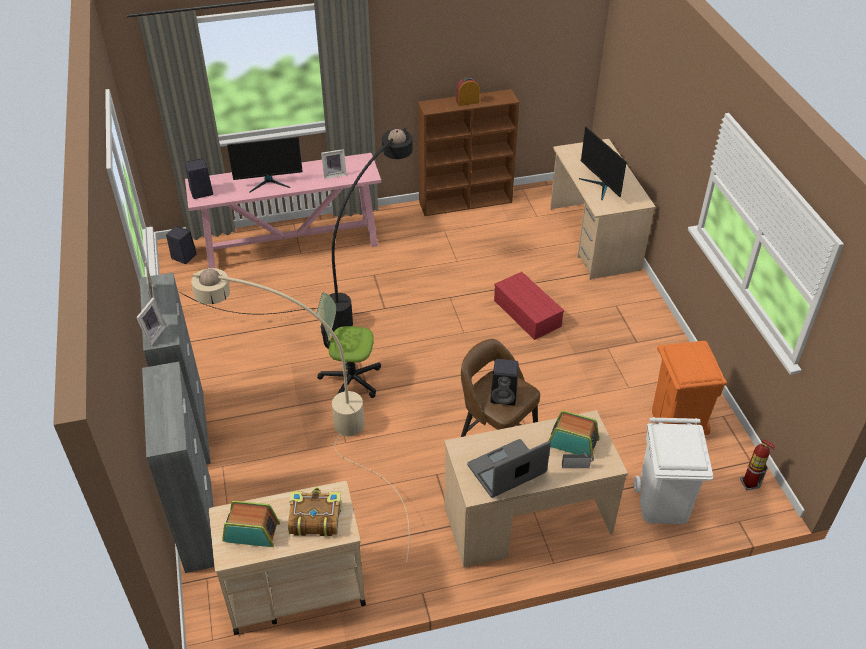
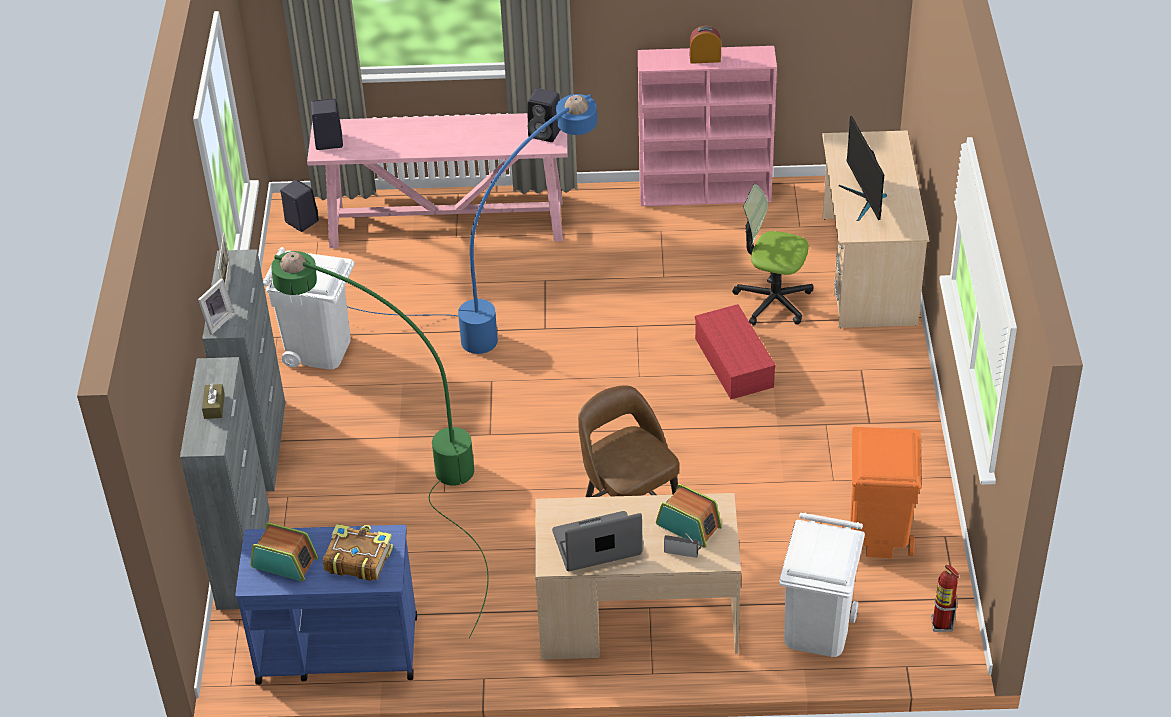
camera: 15 degrees right, 0 degrees up
(167, 407) = (214, 406): none -> brown tissue box
(220, 347) = (319, 349): none -> white trash can
(269, 182) = (419, 139): monitor -> none
(294, 590) = (336, 649): beige cart -> blue cart
(310, 435) = (402, 476): beige floor lamp -> green floor lamp
(334, 174) = (507, 138): picture frame -> none
(347, 300) = (499, 310): black floor lamp -> blue floor lamp
(350, 380) = (472, 416): office chair -> office chair (773, 300)
(466, 202) = (706, 193): brown bookcase -> pink bookcase
(504, 396) = (631, 459): black speaker -> black speaker (546, 133)

